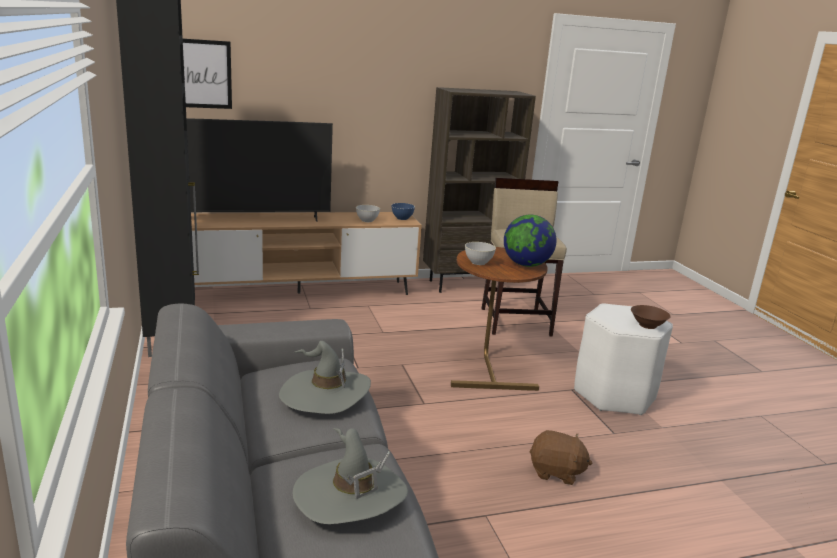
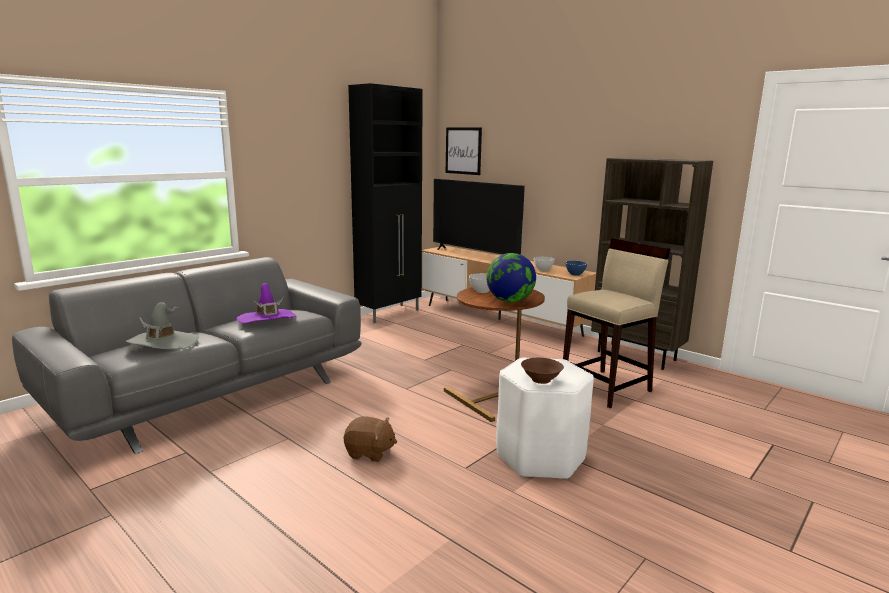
camera: 60 degrees right, 5 degrees down
(325, 394) = (267, 319): grey hat -> purple hat
(556, 472) = (369, 453): brown plush toy -> brown plush toy turned 60 degrees counterclockwise

